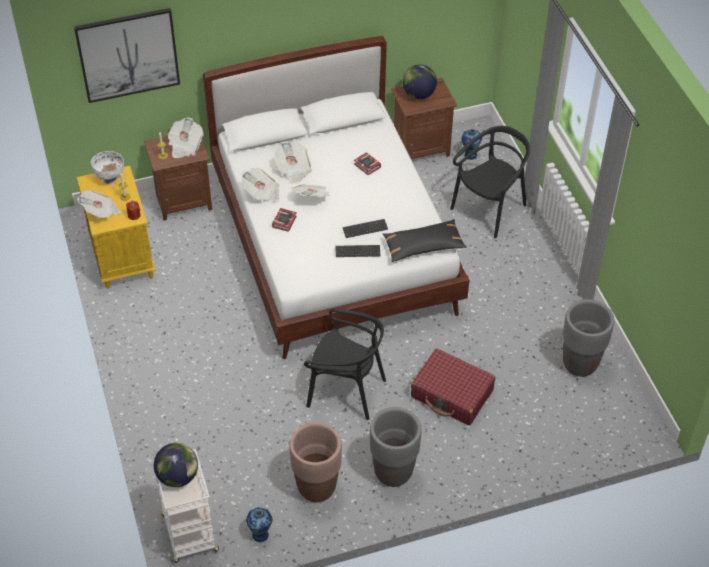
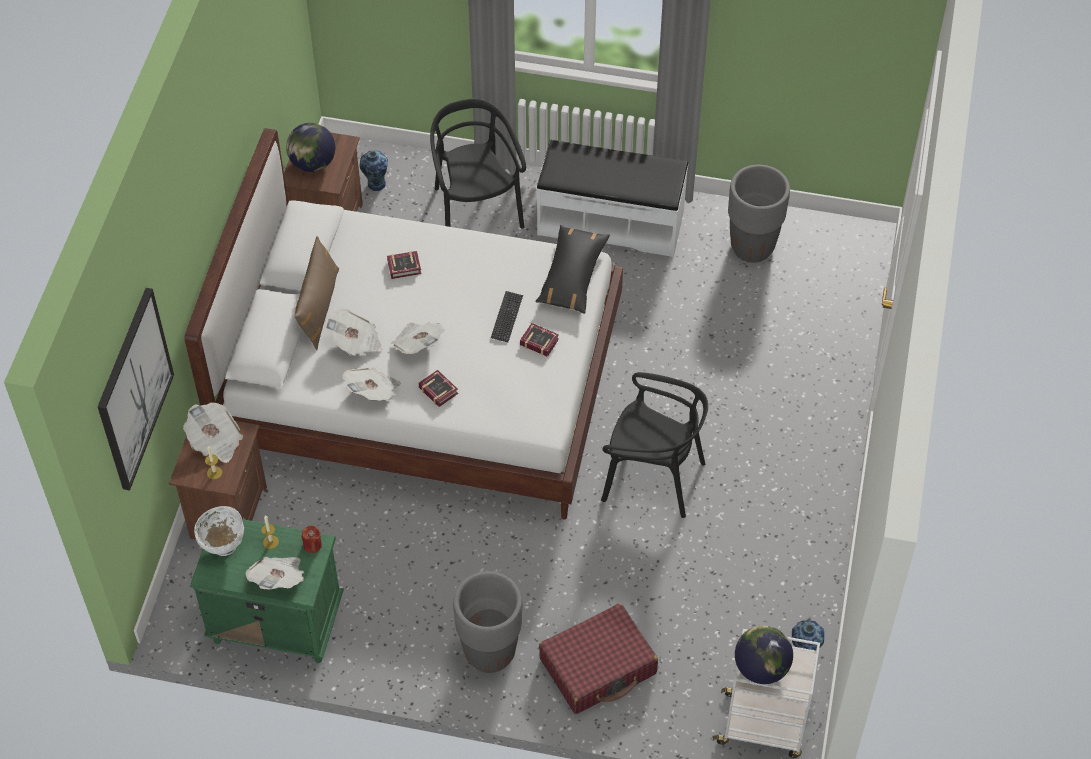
camera: 60 degrees left, 5 degrees up
(122, 256) = (275, 623): yellow nightstand -> green nightstand
(307, 142) = (319, 307): none -> brown pillow
(316, 487) = (772, 570): brown planter -> none
(346, 390) = (652, 478): black chair -> black chair turned 60 degrees clockwise
(357, 252) = (538, 341): keyboard -> book
(393, 472) = (794, 486): grey planter -> grey planter (489, 652)
(452, 394) = (721, 380): red suitcase -> red suitcase (598, 666)
(537, 279) = (611, 222): none -> white bench

